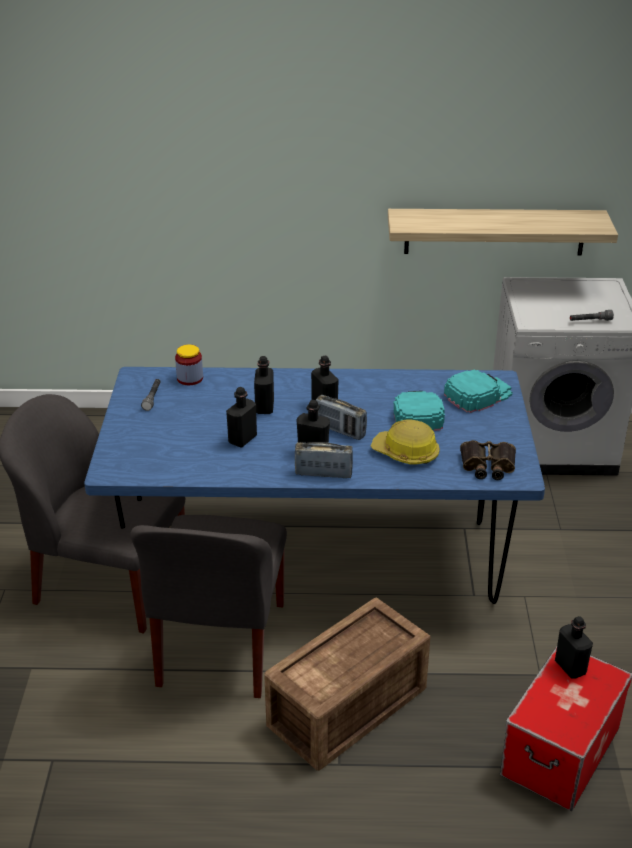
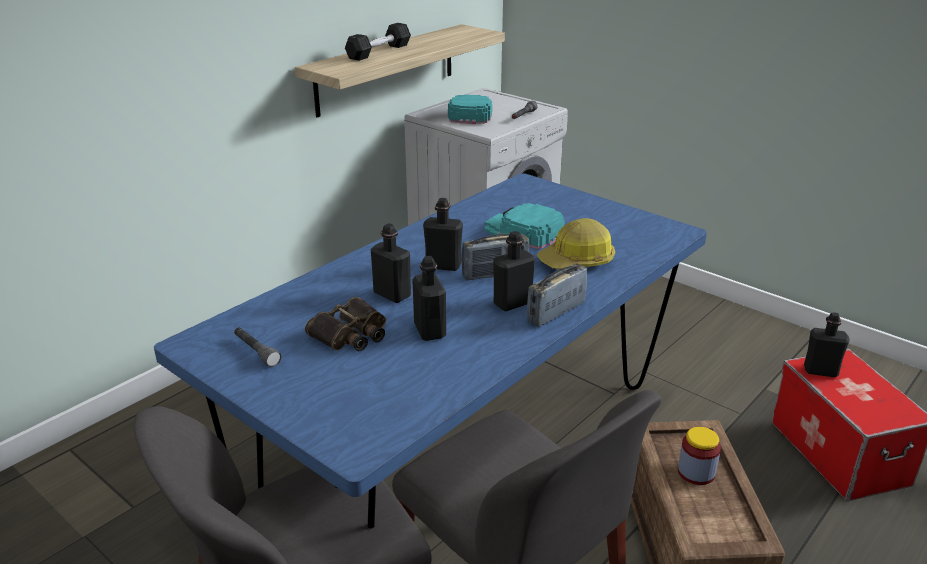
camera: 50 degrees left, 5 degrees down
(190, 378) = (262, 313): jar -> jar (696, 472)
(471, 216) = (379, 52): none -> black dumbbell
(478, 395) = (534, 198): turquoise cap -> turquoise cap (470, 114)
(487, 466) = (645, 237): binoculars -> binoculars (351, 334)

